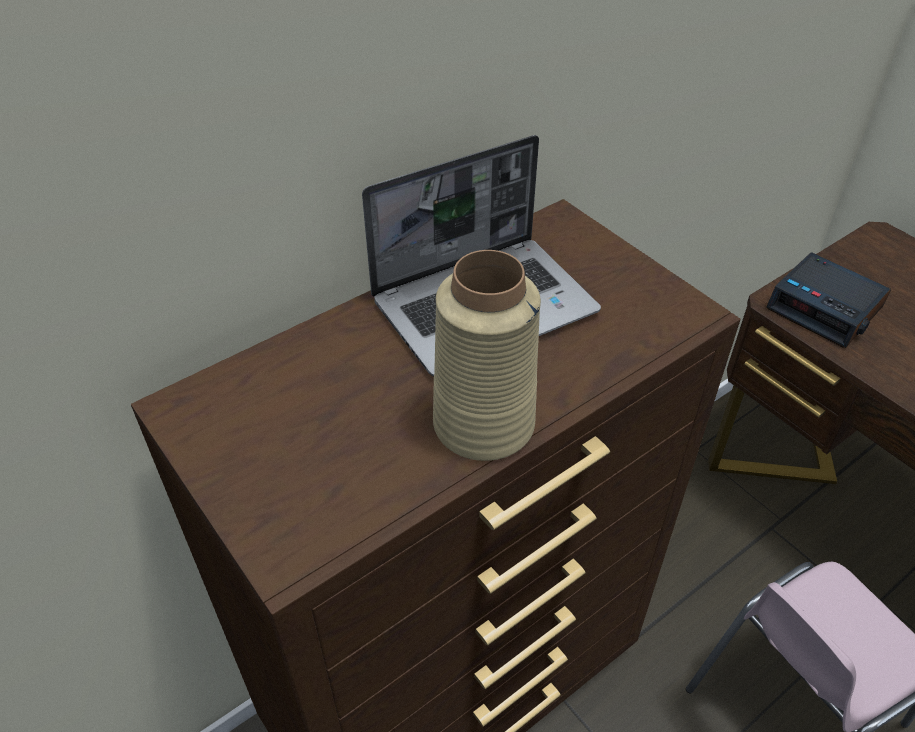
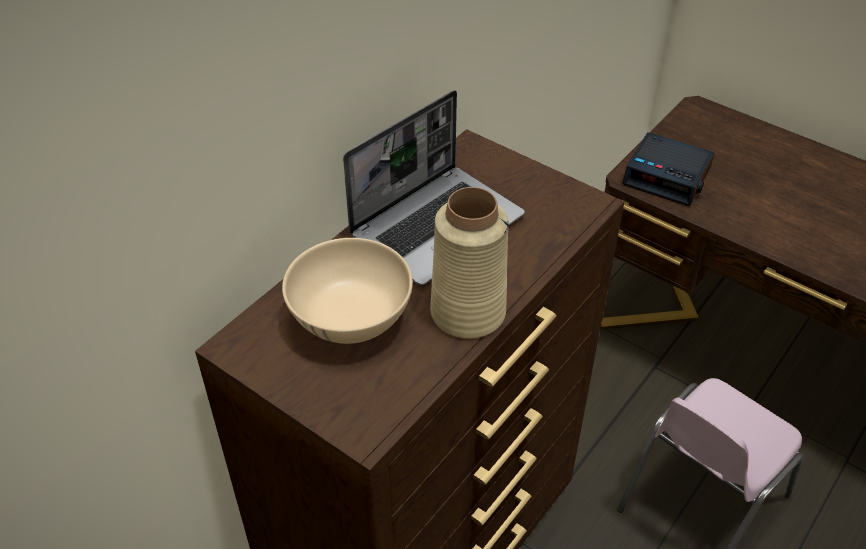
camera: 15 degrees left, 0 degrees up
(332, 404) = (351, 320): none -> beige bowl

